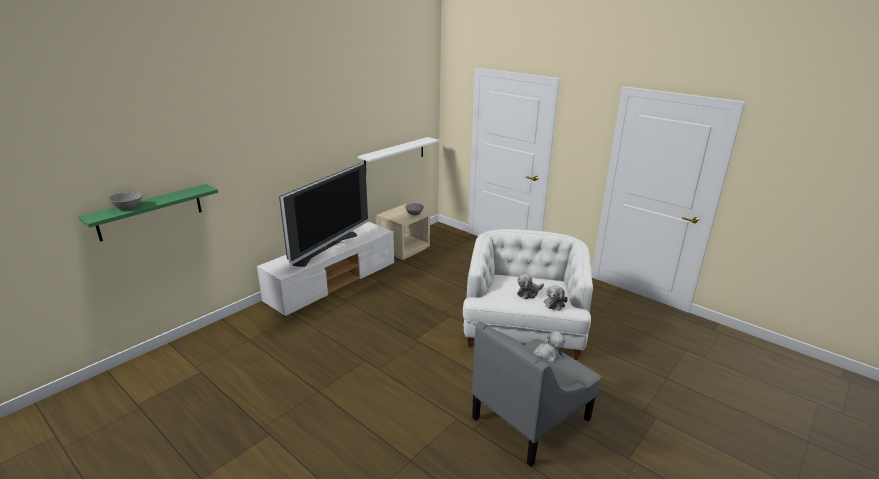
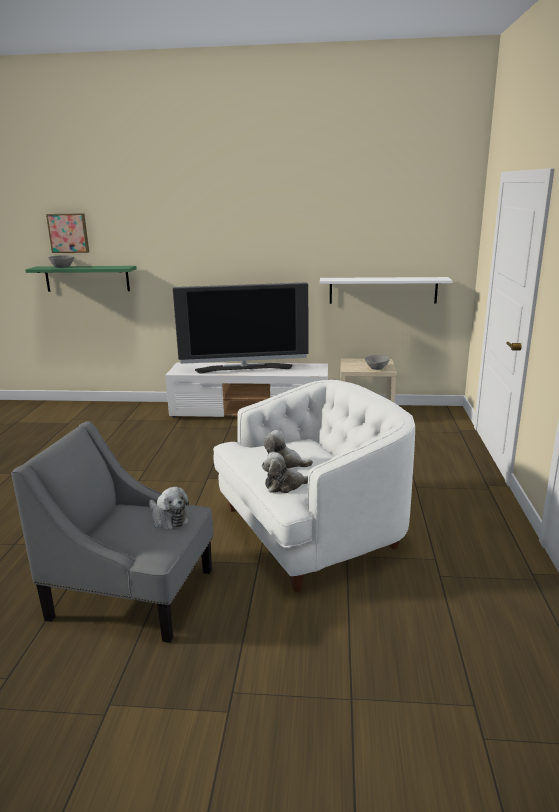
camera: 55 degrees right, 5 degrees down
(122, 166) = (68, 233): none -> picture

